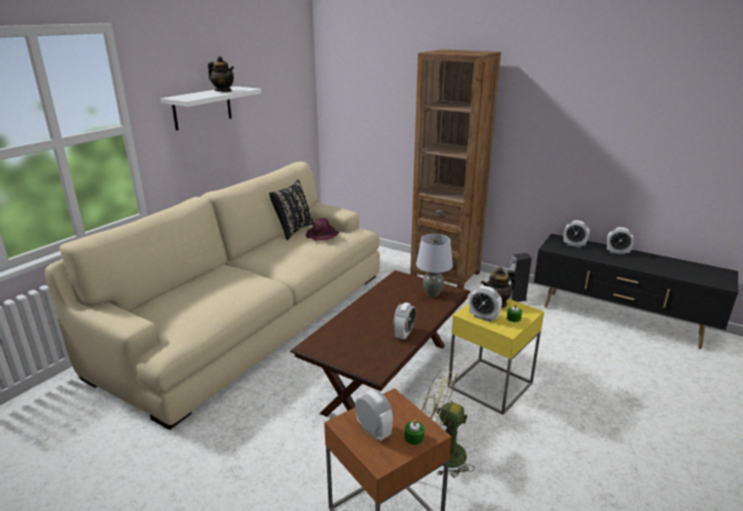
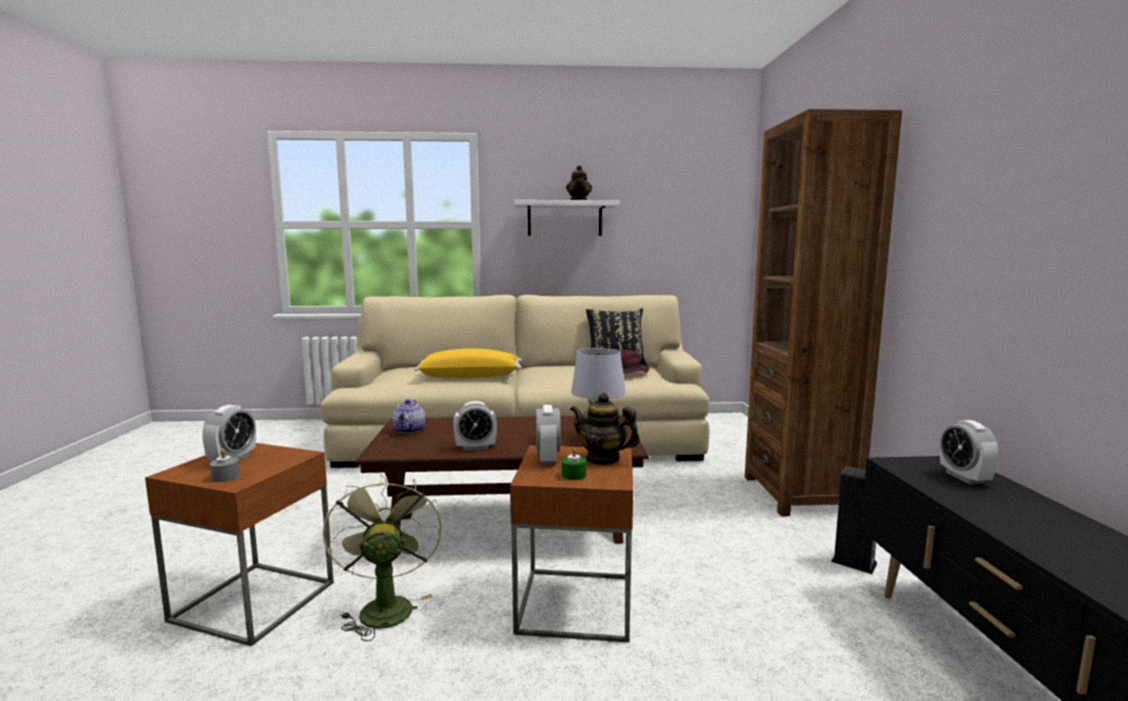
camera: 55 degrees right, 15 degrees down
(236, 286) = (470, 376): none -> yellow pillow
(336, 348) = (410, 430): none -> teapot
(414, 437) = (225, 477): green candle -> grey candle
(490, 385) = (575, 604): yellow side table -> brown side table
(617, 252) = (1051, 519): alarm clock -> none

